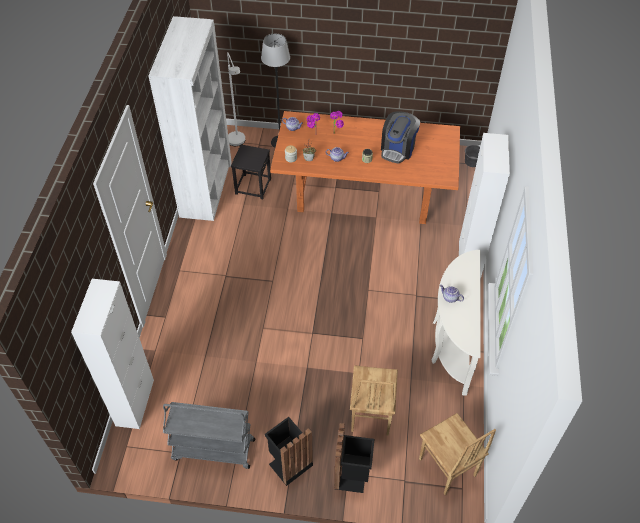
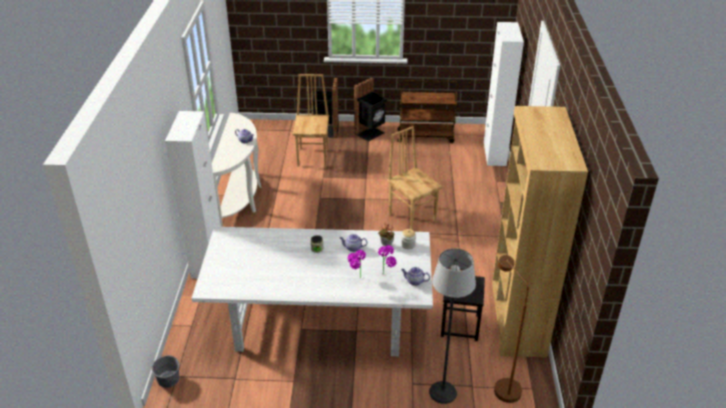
camera: 175 degrees right, 15 degrees down
(206, 189) = (517, 318): white bookcase -> brown bookcase
(213, 450) = (426, 136): grey cart -> brown cart
(238, 143) = (502, 386): white floor lamp -> brown floor lamp
(365, 194) = (318, 324): orange dining table -> white dining table
(398, 149) = (278, 262): coffee machine -> none
(446, 468) = (260, 137): brown chair -> brown chair (412, 217)

